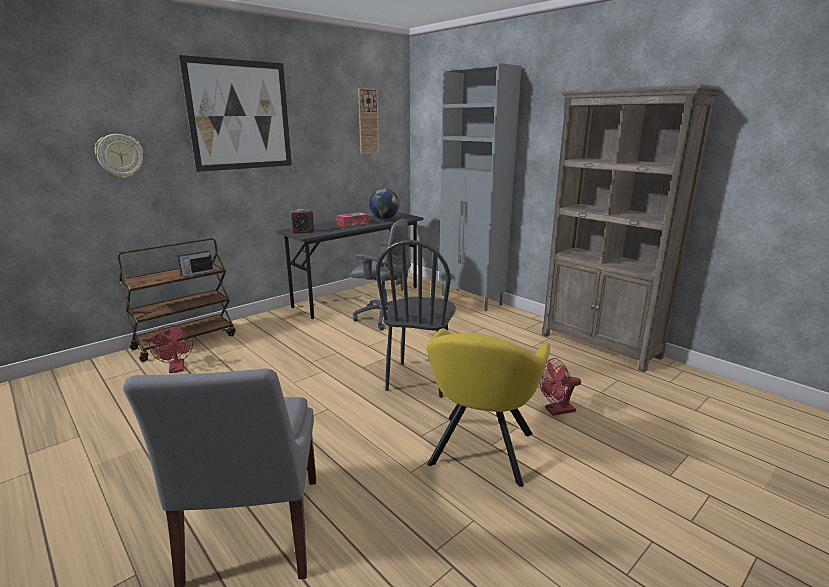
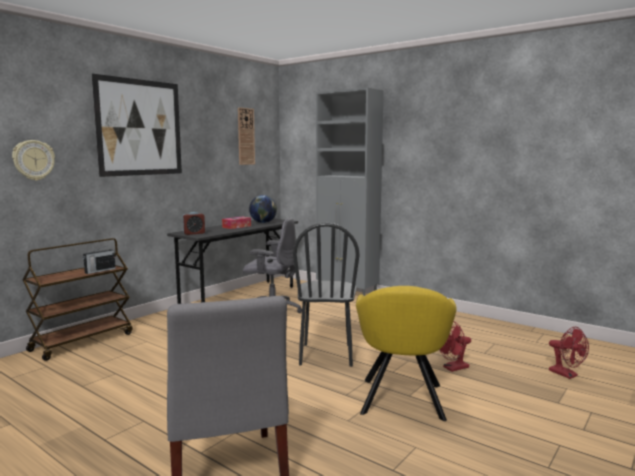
camera: 10 degrees left, 10 degrees down
(177, 369) = (85, 364): red fan -> red fan (567, 375)
(600, 346) = (471, 321): brown bookcase -> none

